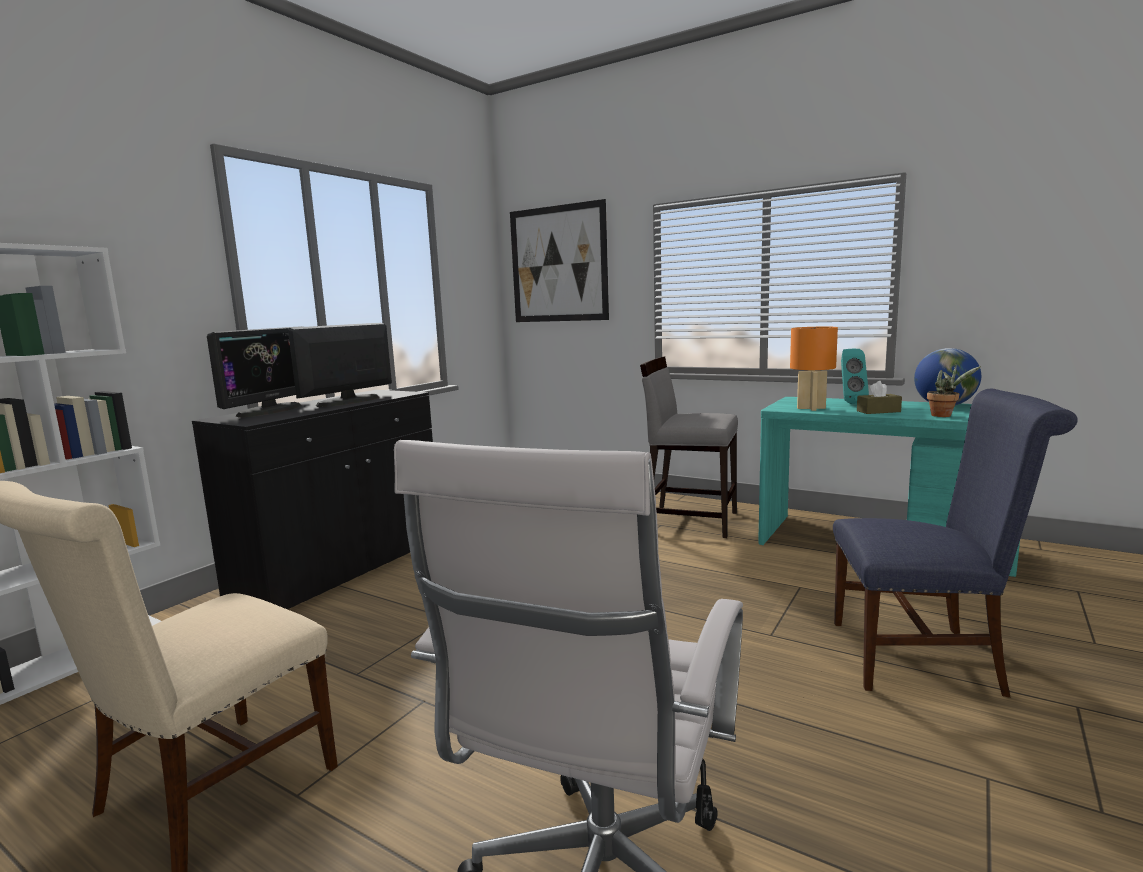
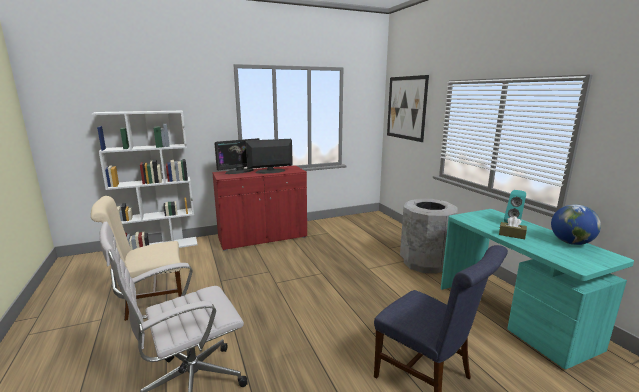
camera: 35 degrees right, 5 degrees up
(342, 568) = (263, 238): black cabinet -> red cabinet
(689, 520) = (424, 263): grey chair -> grey trash can
(810, 408) = (478, 221): orange table lamp -> none
(944, 415) = (544, 250): potted plant -> none

